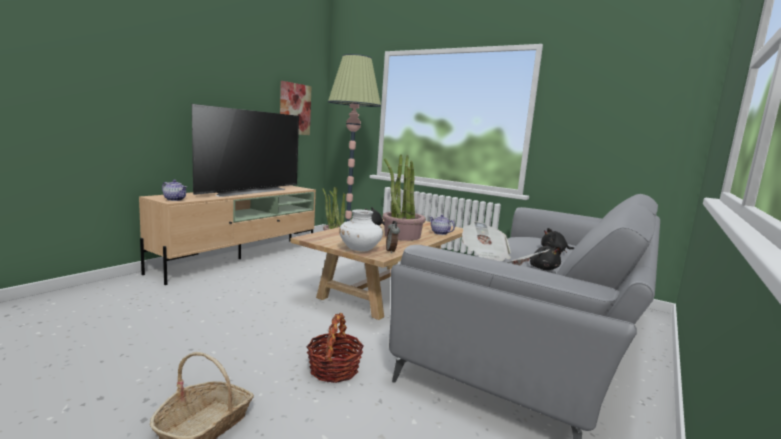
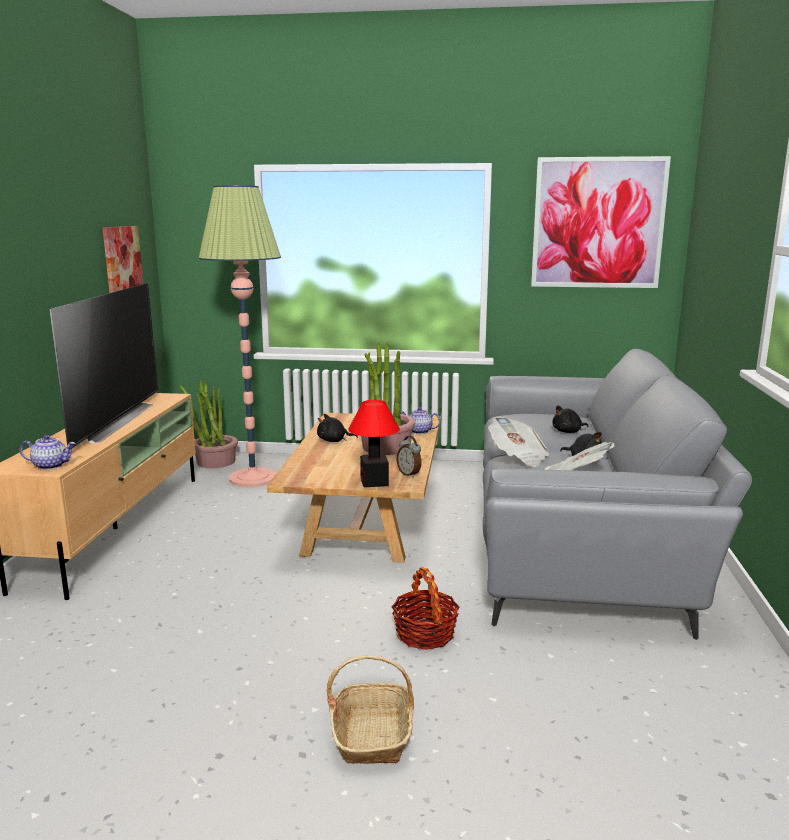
camera: 25 degrees left, 5 degrees up
(360, 249) = (374, 481): white vase -> table lamp
(628, 91) = (598, 223): none -> picture

